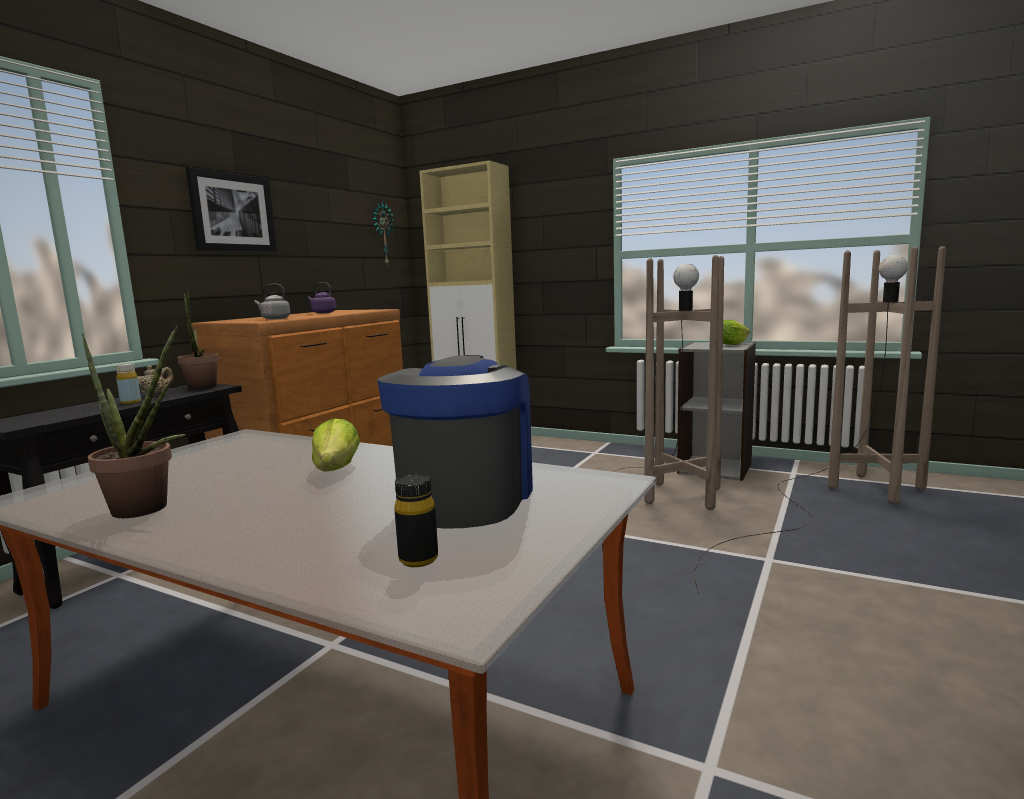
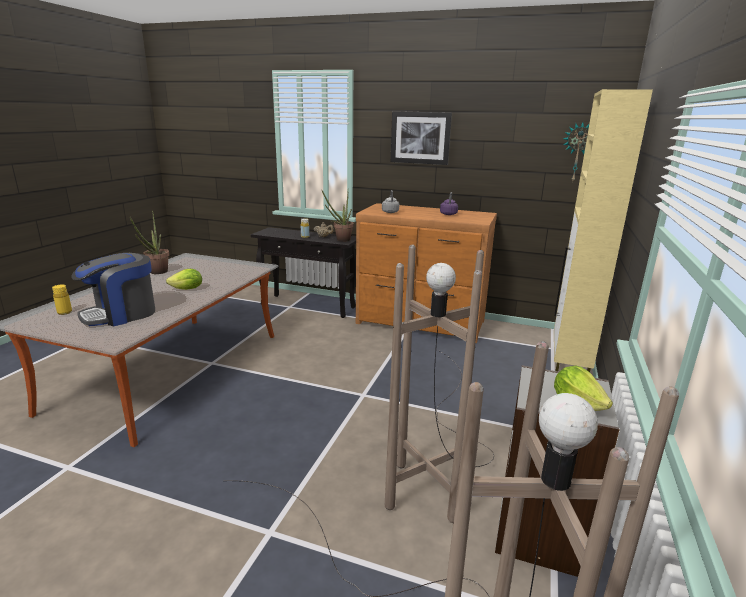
camera: 80 degrees right, 10 degrees up
(418, 559) = (64, 312): black bottle -> yellow bottle
(466, 498) = (121, 314): coffee machine -> coffee machine turned 135 degrees clockwise

